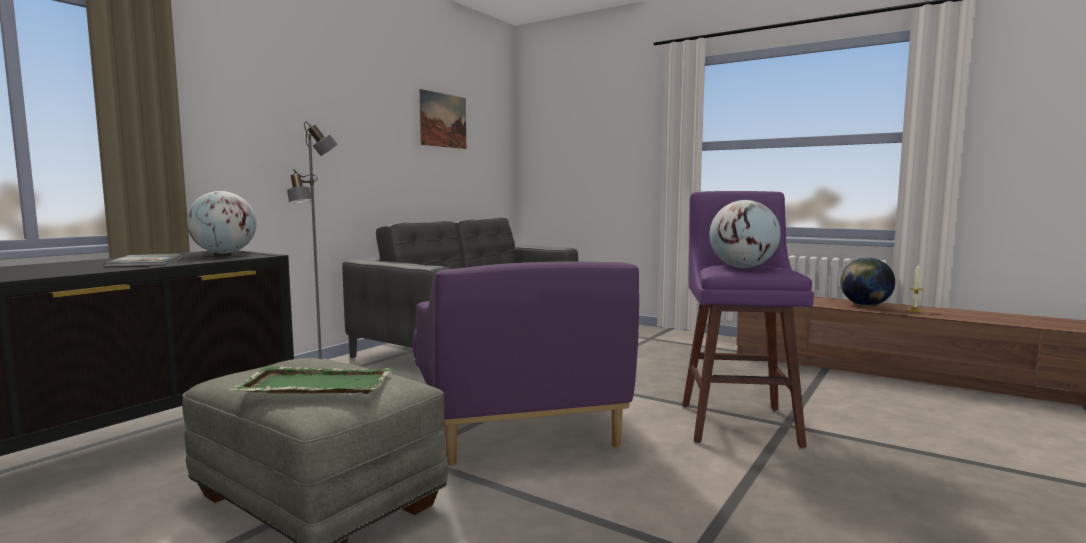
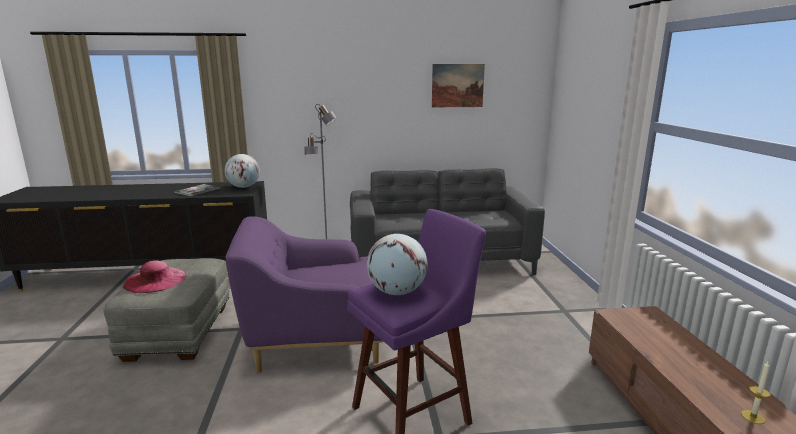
camera: 50 degrees right, 10 degrees up
(314, 385) = (155, 280): green tray -> pink hat
(519, 422) = (317, 336): purple armchair -> purple armchair turned 45 degrees clockwise
(865, 305) = (713, 378): globe -> none

